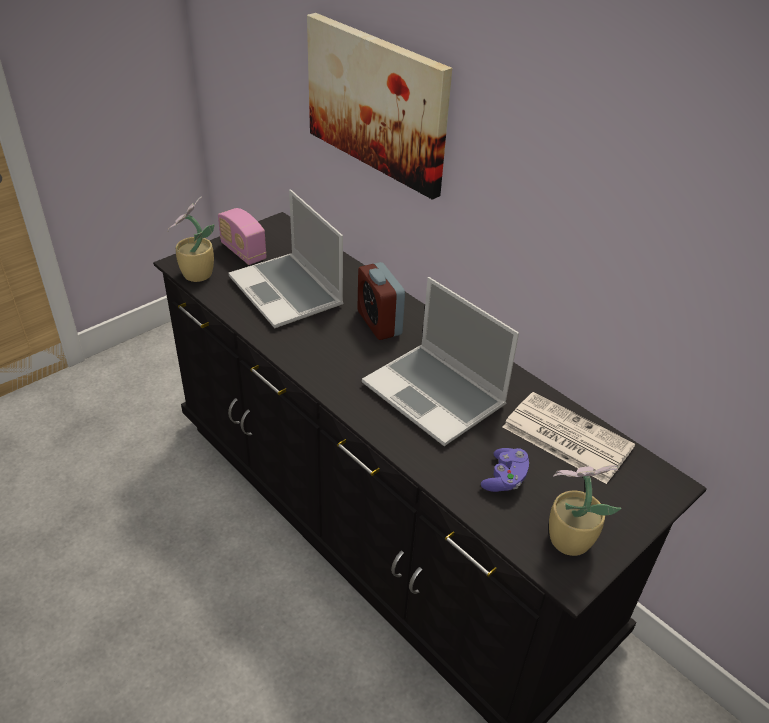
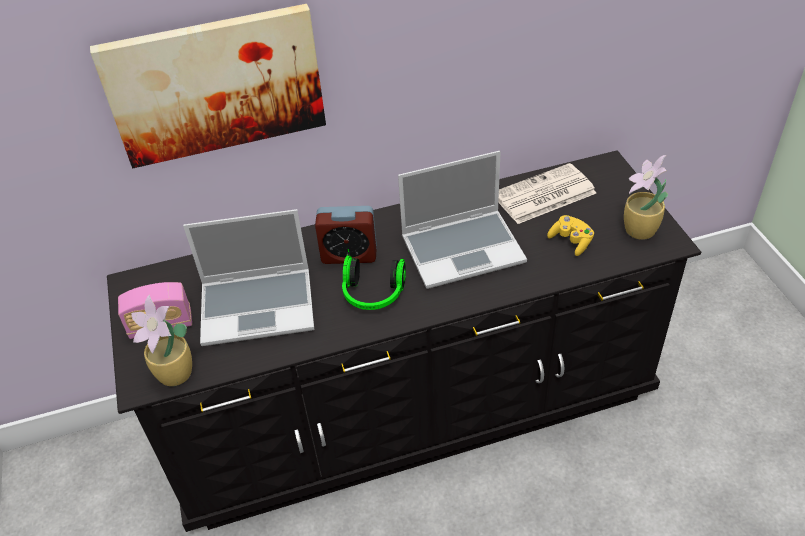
camera: 60 degrees left, 5 degrees up
(337, 352) = (373, 295): none -> headphones
(505, 478) = (571, 241): purple game controller -> yellow game controller

